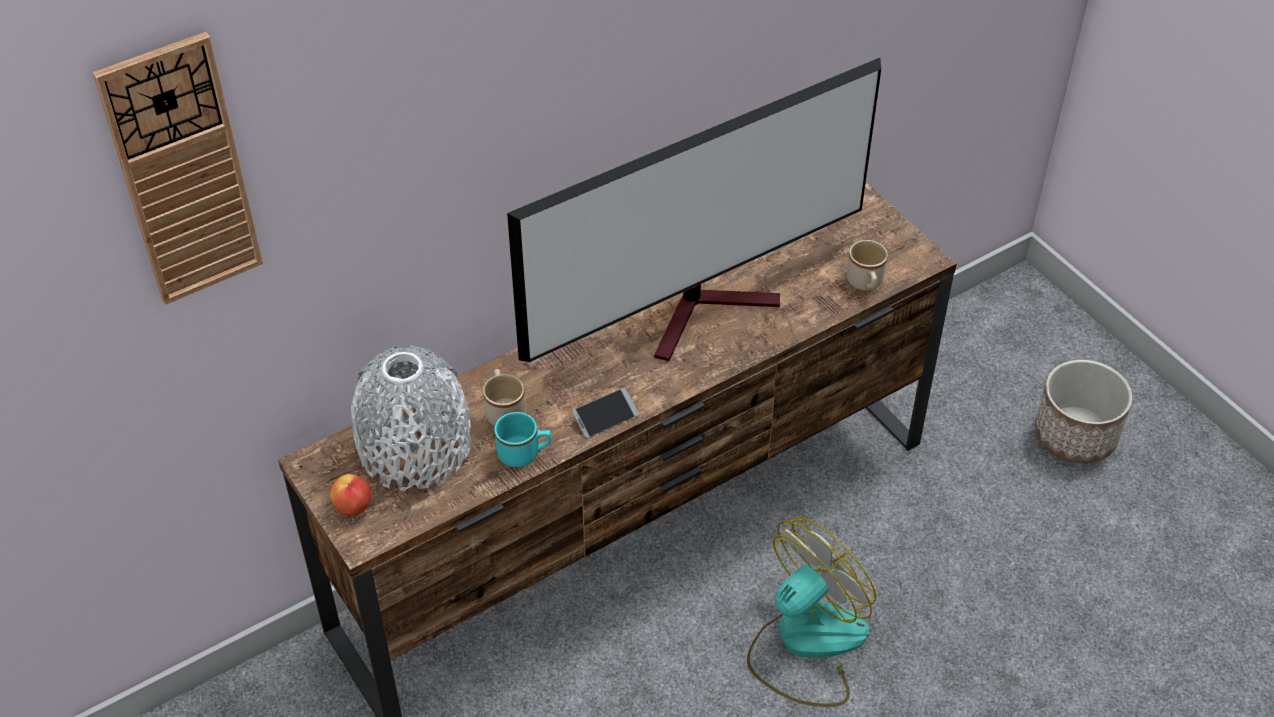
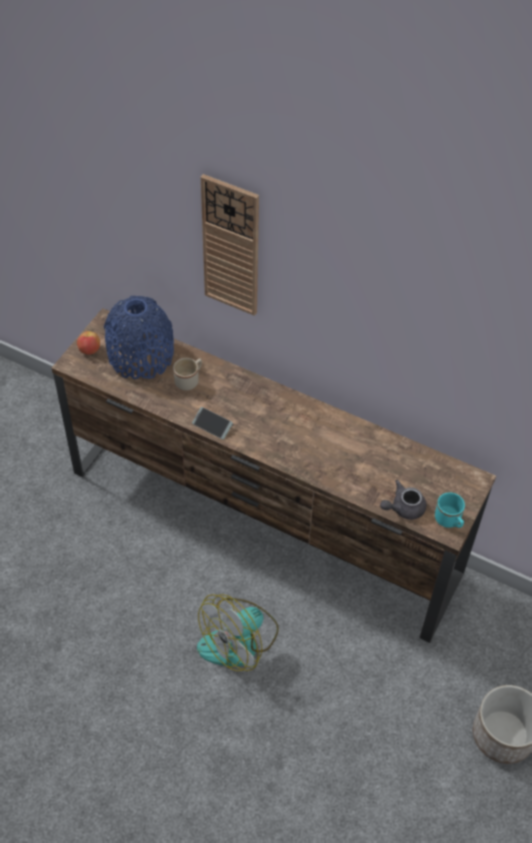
camera: 60 degrees right, 5 degrees up
(182, 173) = (75, 129): wall clock -> wall clock (231, 246)
(415, 448) = (141, 356): grey vase -> blue vase
(524, 454) = (165, 402): turquoise mug -> turquoise mug (449, 521)
(708, 310) = (325, 438): television -> none
(806, 644) = (239, 640): fan -> fan turned 120 degrees clockwise
(865, 284) = (403, 508): beige mug -> grey teapot

